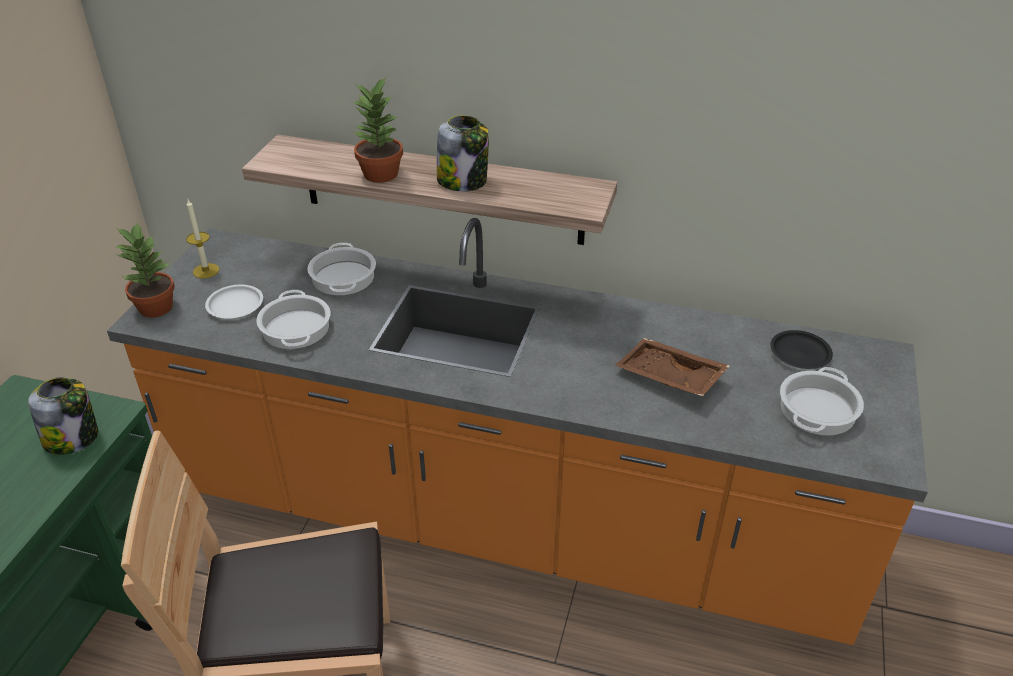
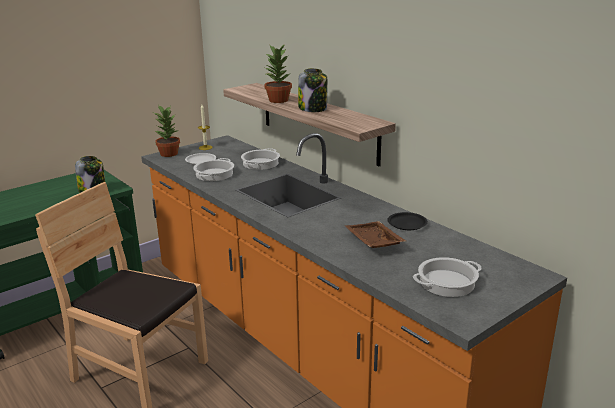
camera: 35 degrees right, 15 degrees down
(800, 353) = (473, 257): black plate -> black plate (407, 224)

